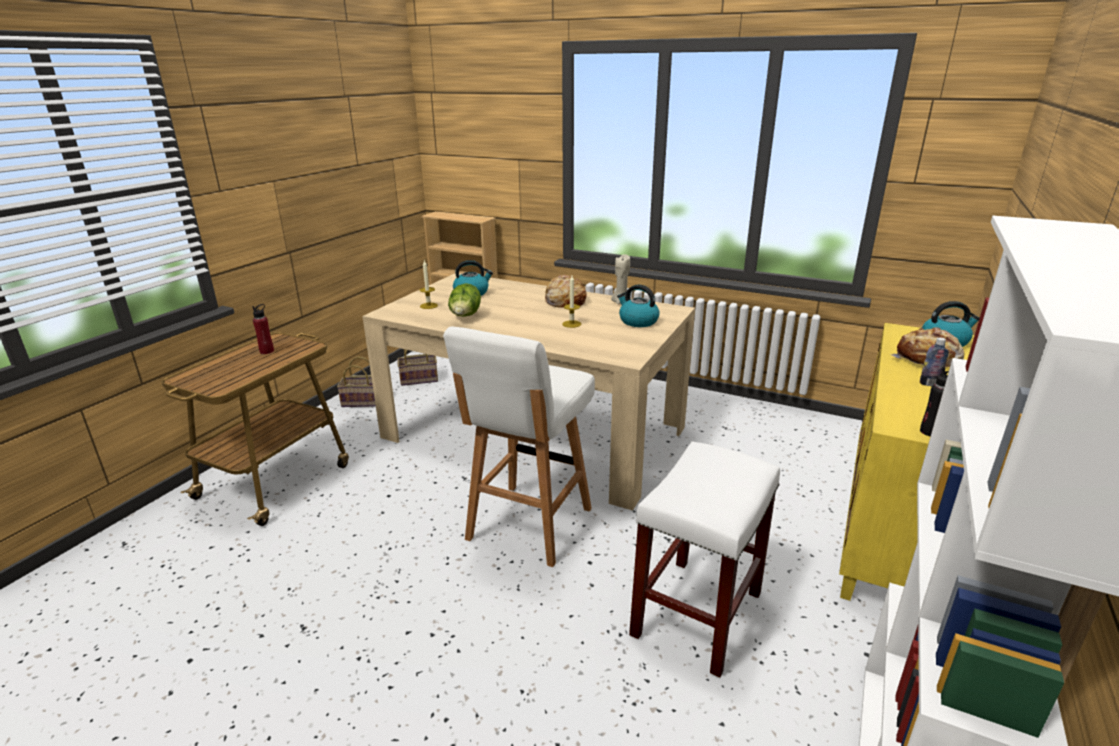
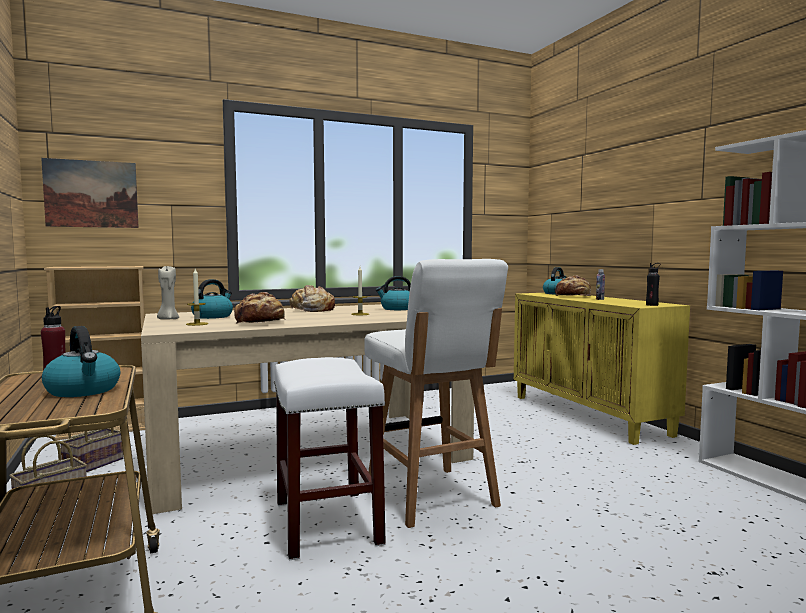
camera: 50 degrees left, 20 degrees down
(255, 366) = (83, 390): none -> kettle
(460, 148) = (91, 194): none -> picture
(465, 317) = (260, 322): lettuce -> bread
(620, 302) = (353, 306): beige candle -> beige candle (168, 319)
(697, 615) = (611, 481): white stool -> white stool (328, 523)

